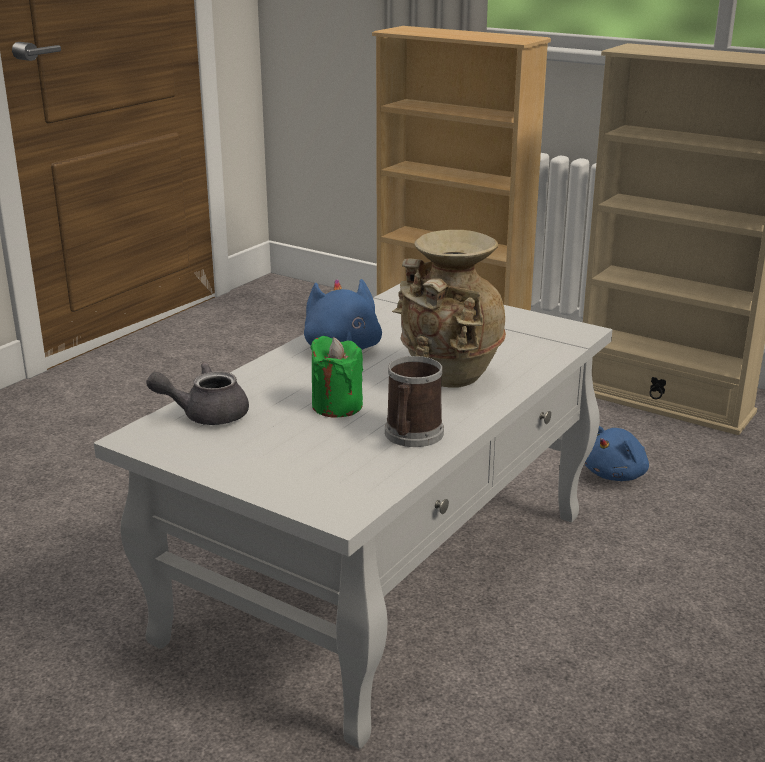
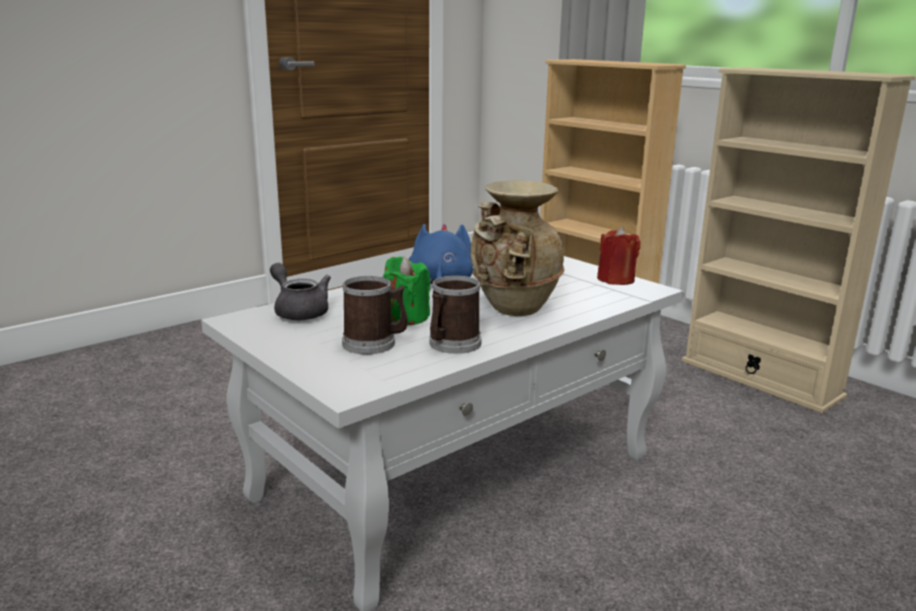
camera: 15 degrees right, 5 degrees down
(205, 414) = (299, 311): grey teapot -> grey teapot turned 45 degrees clockwise
(326, 447) = (375, 344): none -> mug
(535, 323) = (615, 280): none -> red candle
(616, 474) = (694, 429): blue plush toy -> none

